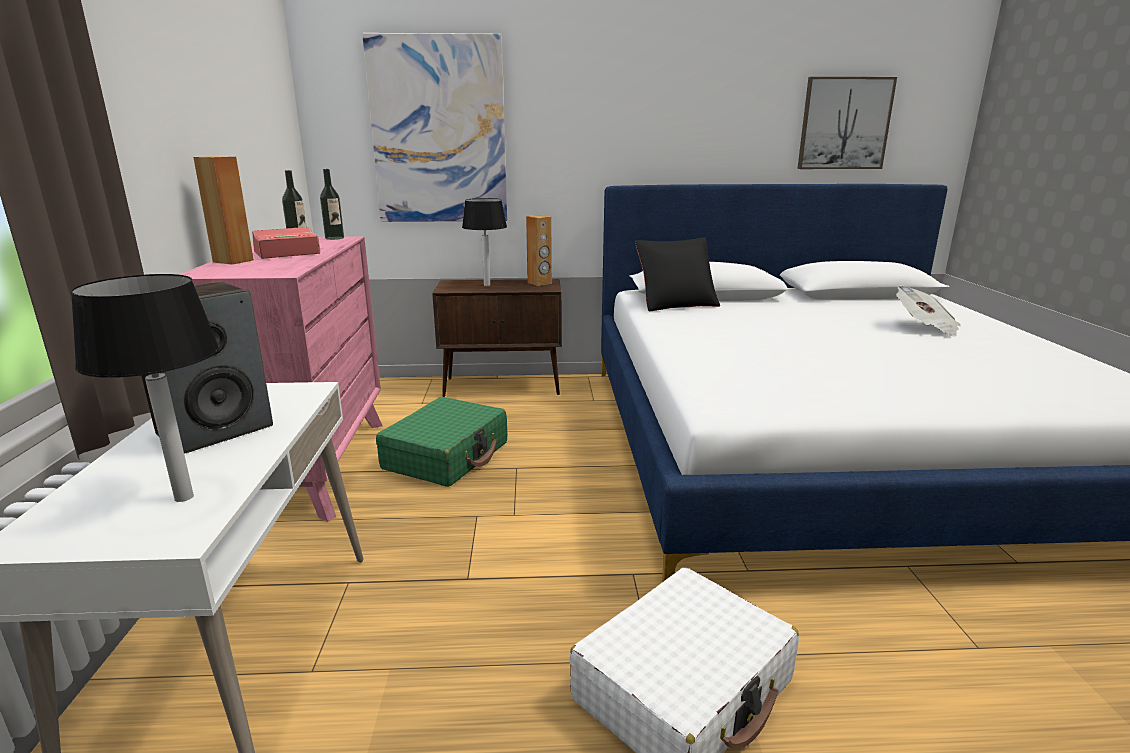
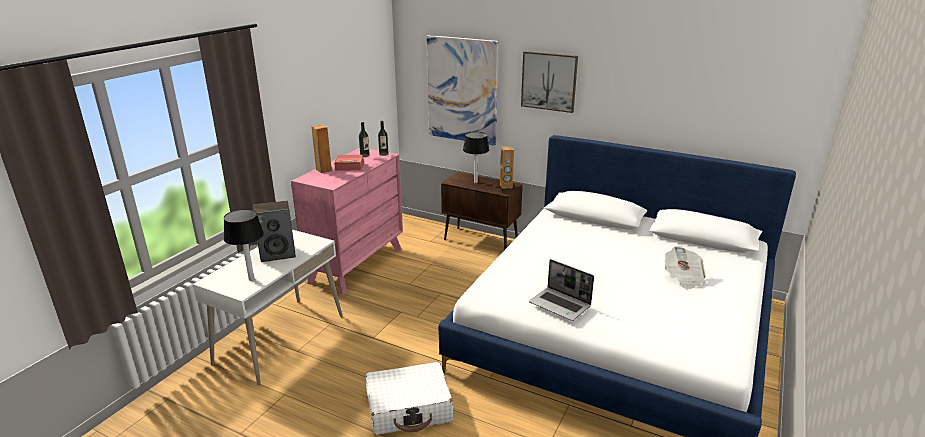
camera: 30 degrees right, 5 degrees up
(447, 456) = (415, 276): green suitcase -> none
(675, 303) = (564, 220): black pillow -> none
(844, 124) = (720, 117): picture -> picture (549, 81)
(865, 385) = (560, 305): none -> laptop

